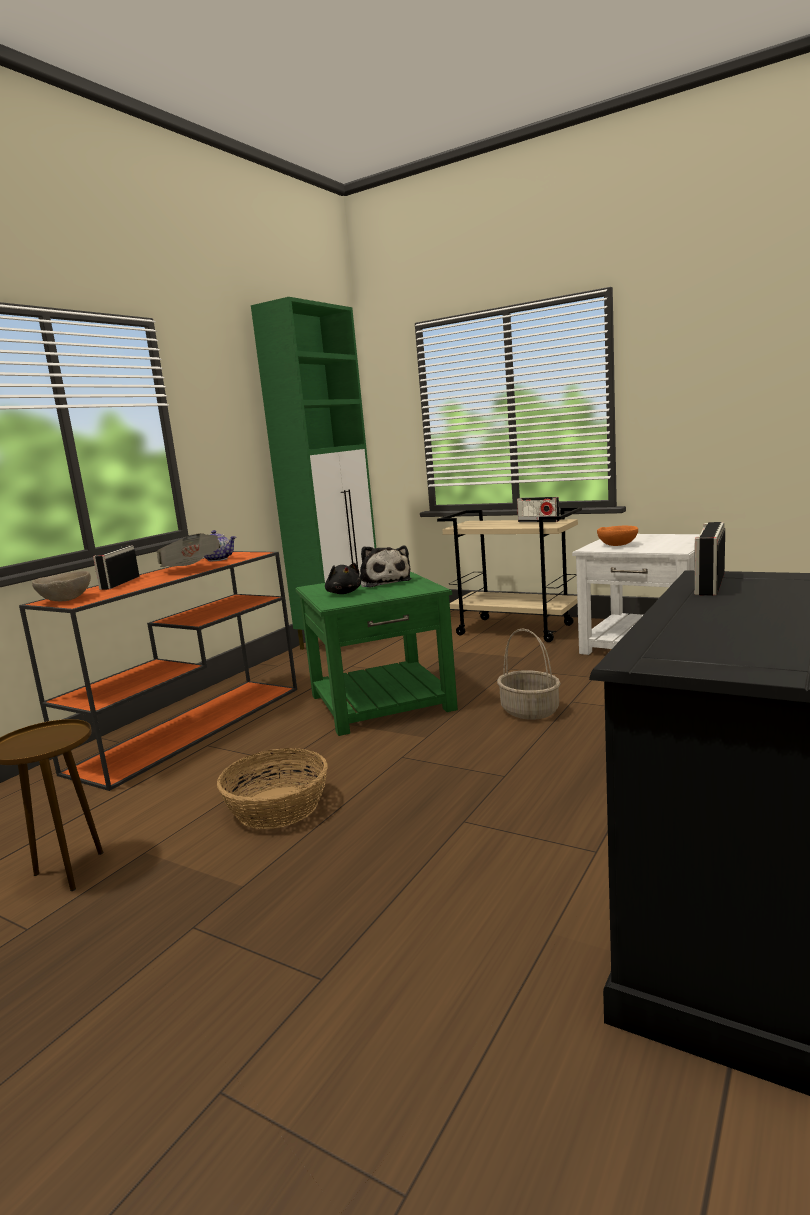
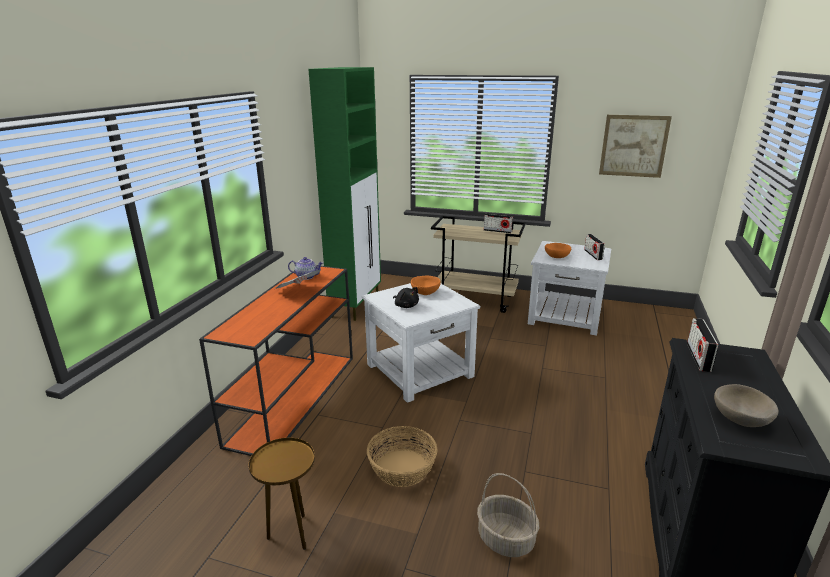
camera: 15 degrees left, 10 degrees up
(65, 600) = (234, 333): beige bowl -> beige bowl (739, 419)
(120, 583) = (257, 309): radio -> radio (593, 255)
(381, 702) = (420, 371): green side table -> white side table
(384, 582) = (425, 292): plush toy -> orange bowl
(528, 711) = (520, 377): basket -> basket (505, 539)
(738, 372) = (633, 146): none -> picture

